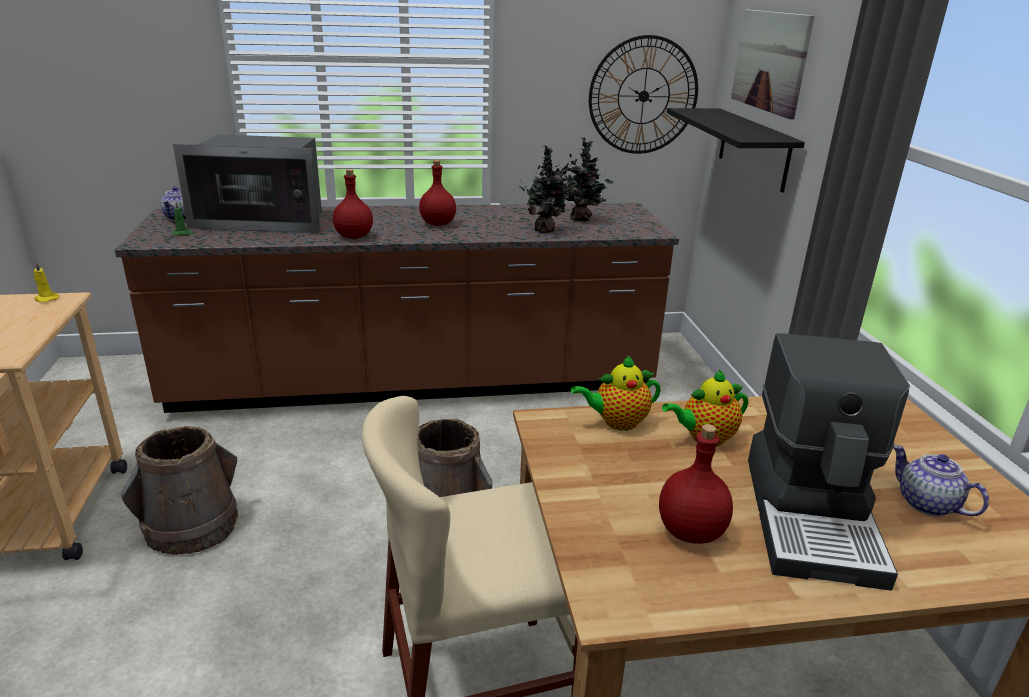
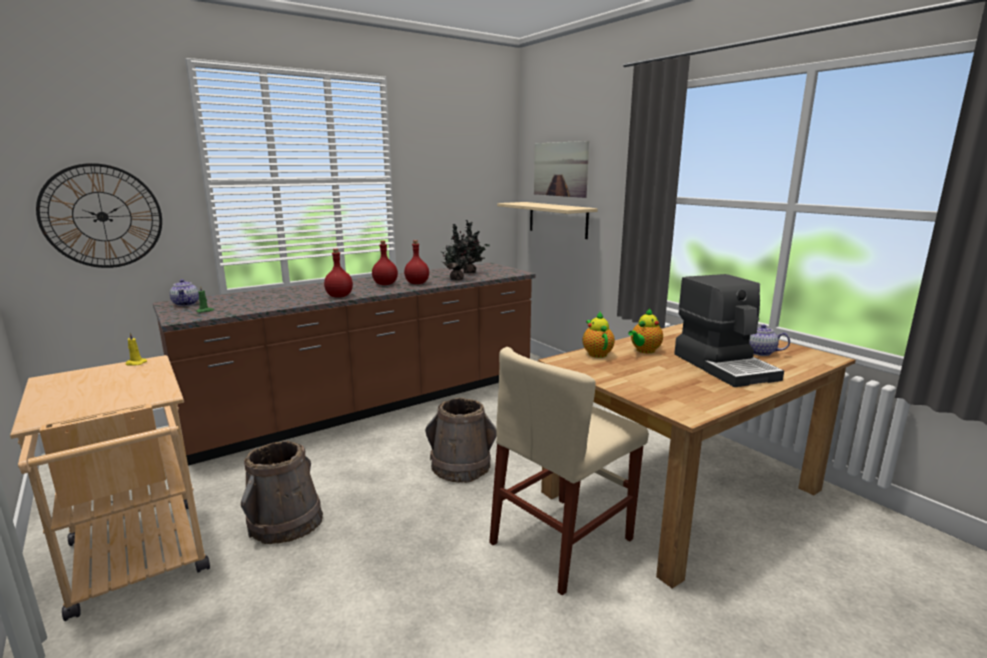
camera: 25 degrees left, 10 degrees down
(264, 220) = (258, 297): microwave -> none
(617, 422) = (596, 353): teapot -> teapot turned 120 degrees clockwise
(643, 96) = (480, 197): wall clock -> wall clock (102, 216)
(691, 531) = (683, 382): red bottle -> red bottle (417, 283)
(753, 148) = (557, 219): black shelf -> beige shelf

